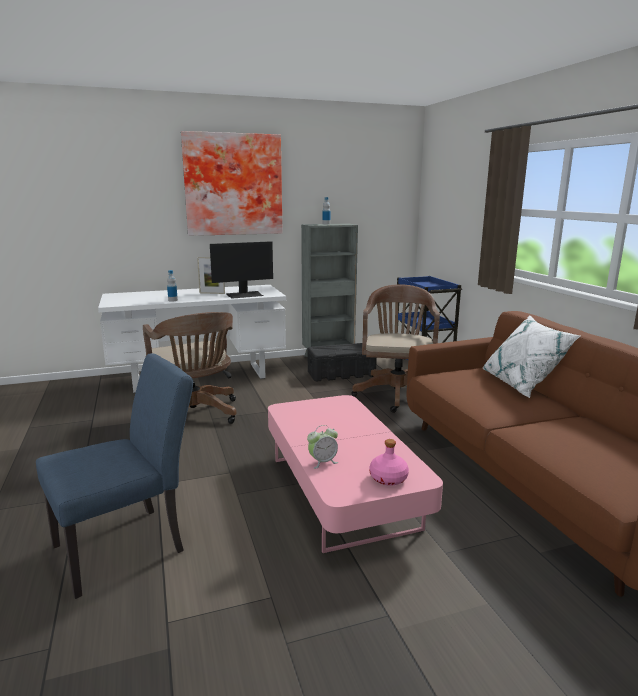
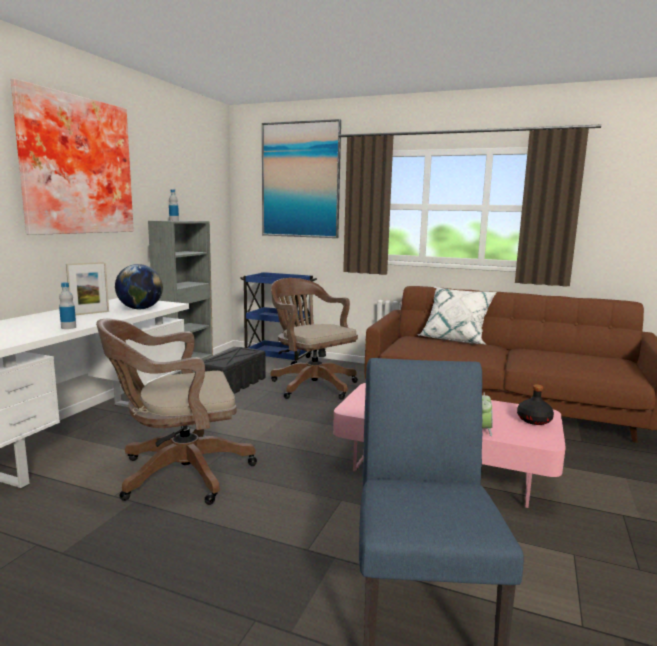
camera: 50 degrees left, 5 degrees down
(195, 415) = (178, 474): brown office chair -> brown office chair turned 150 degrees clockwise
(245, 295) = (140, 309): monitor -> globe
(388, 478) = (534, 420): pink bottle -> black bottle
(463, 181) = (300, 180): none -> picture

